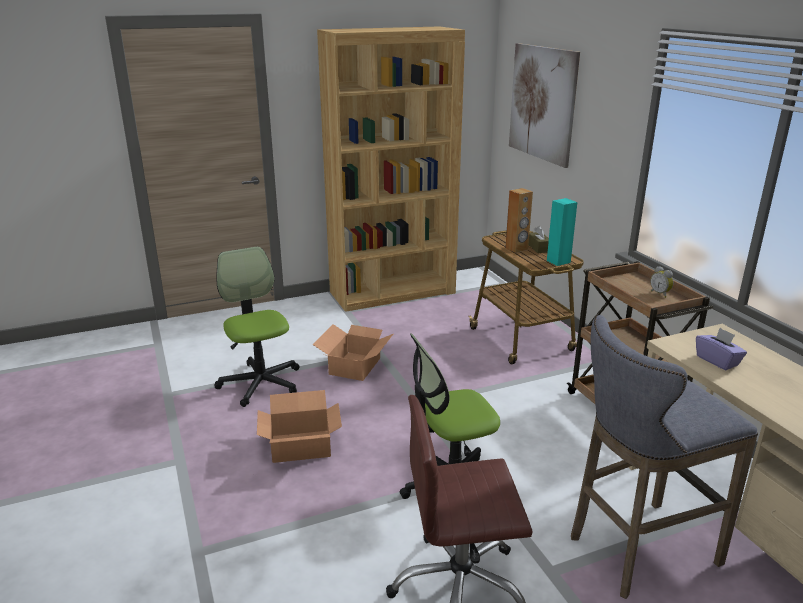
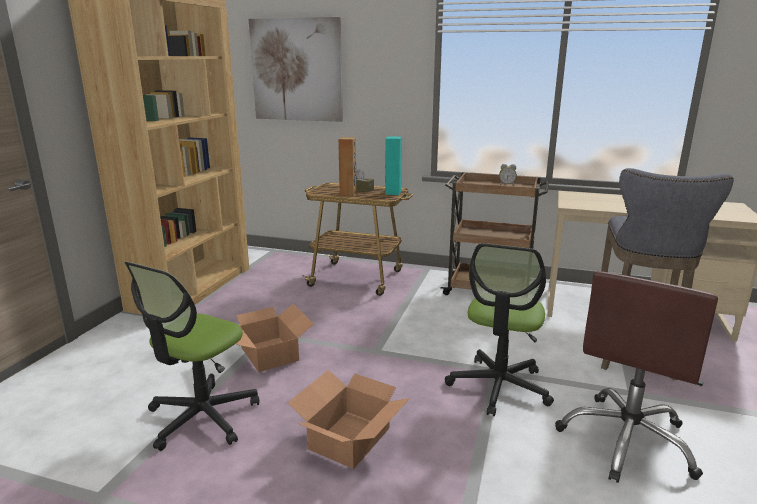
camera: 50 degrees left, 5 degrees down
(260, 383) = (202, 417): office chair -> office chair turned 75 degrees counterclockwise
(717, 361) = (605, 204): purple tissue box -> none

